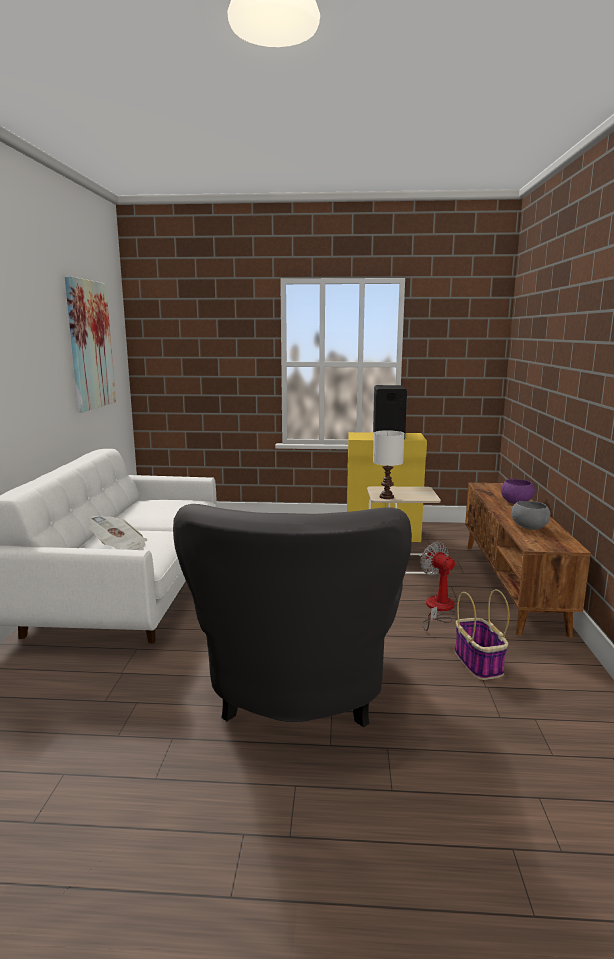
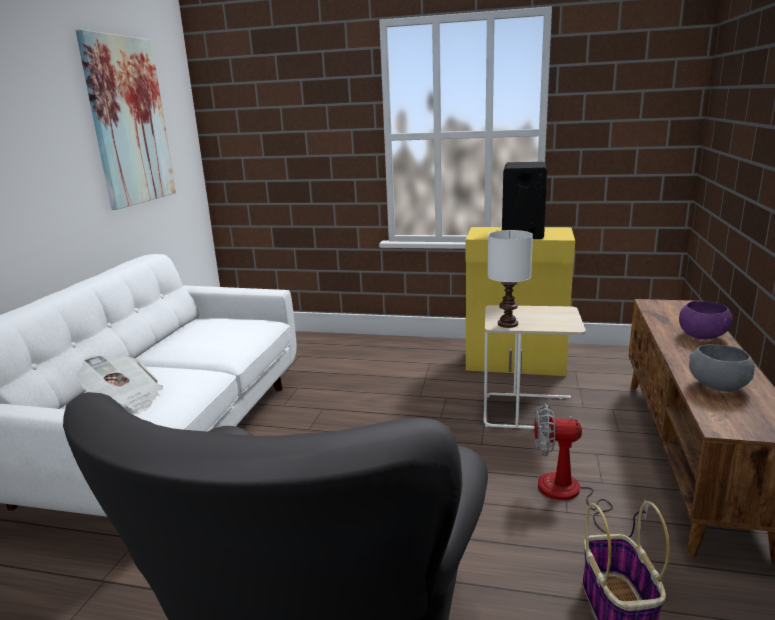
camera: 10 degrees right, 5 degrees up
(438, 609) = (570, 496): fan -> fan turned 60 degrees counterclockwise

